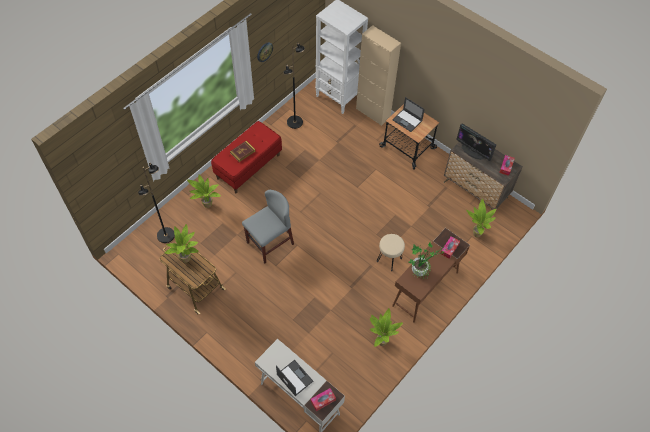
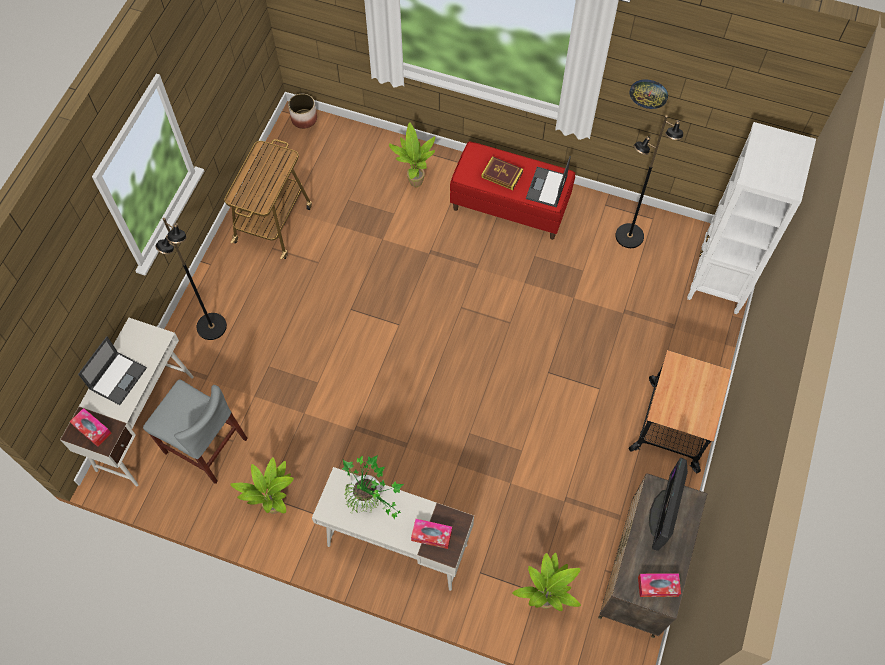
camera: 70 degrees right, 5 degrees up
(127, 248) = (304, 119): none -> planter
(166, 235) = (342, 154): black floor lamp -> black floor lamp (211, 327)
(187, 259) = (268, 174): potted plant -> none
(270, 243) = (386, 287): grey chair -> grey chair (205, 446)
(373, 113) = (717, 345): beige cabinet -> none
(389, 259) = (429, 469): beige stool -> none
(407, 120) = (687, 386): laptop -> laptop (546, 188)
(425, 289) = (396, 545): brown desk -> white desk

